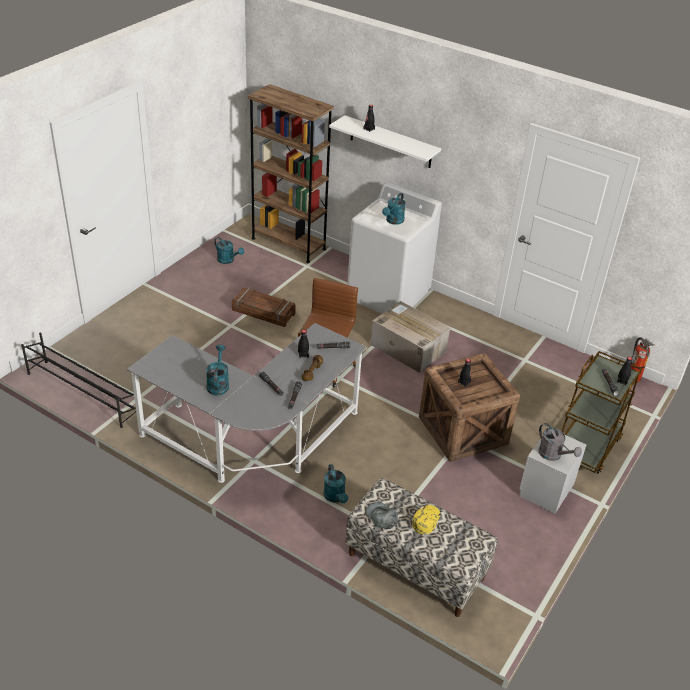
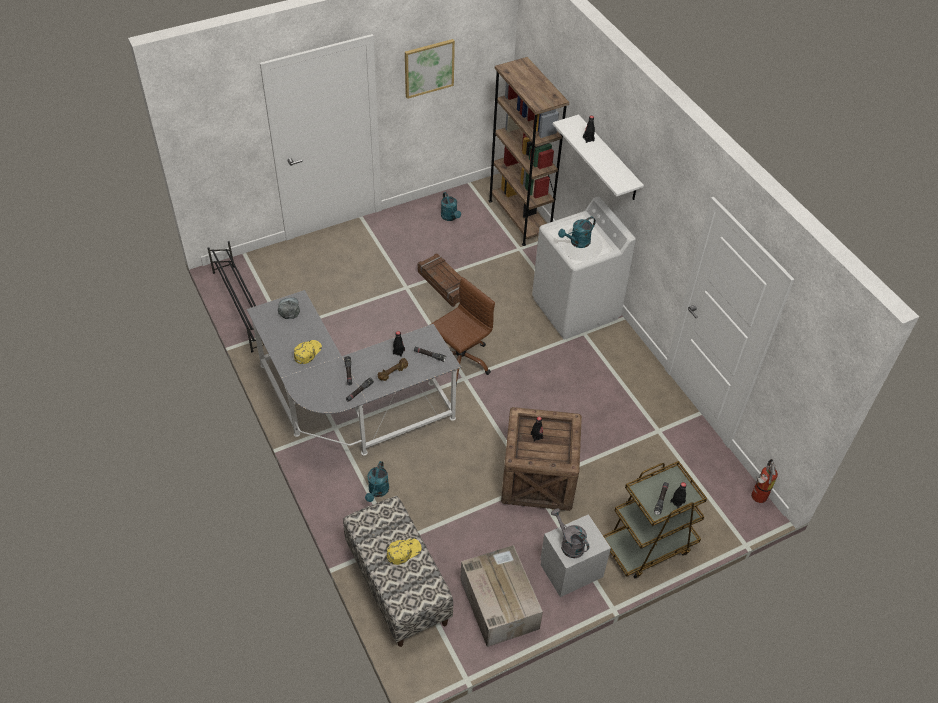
camera: 30 degrees right, 10 degrees up
(186, 112) = (429, 68): none -> picture
(218, 383) = (307, 352): turquoise watering can -> yellow cap
(381, 517) = (369, 531): grey cap -> grey cap (289, 309)
(407, 347) = (551, 371): cardboard box -> cardboard box (498, 603)
(553, 455) = (569, 544): grey watering can -> grey watering can turned 150 degrees clockwise

